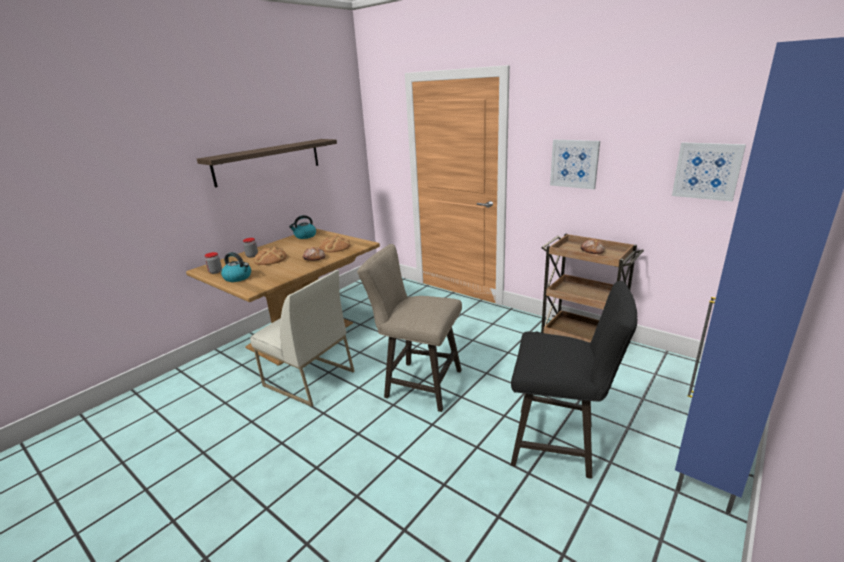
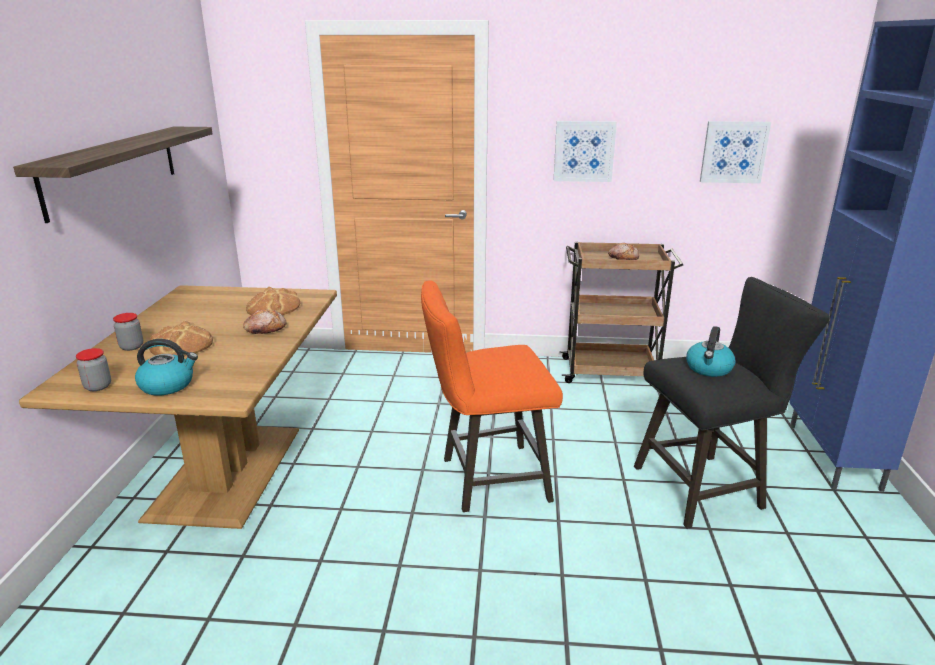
camera: 35 degrees left, 0 degrees up
(305, 236) = (185, 300): kettle -> kettle (709, 369)
(308, 378) = (318, 529): white chair -> none
(417, 383) = (486, 479): beige stool -> orange stool

